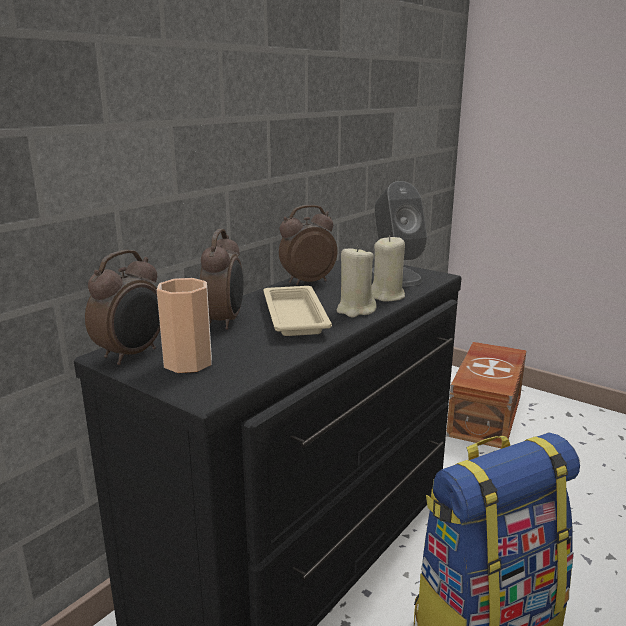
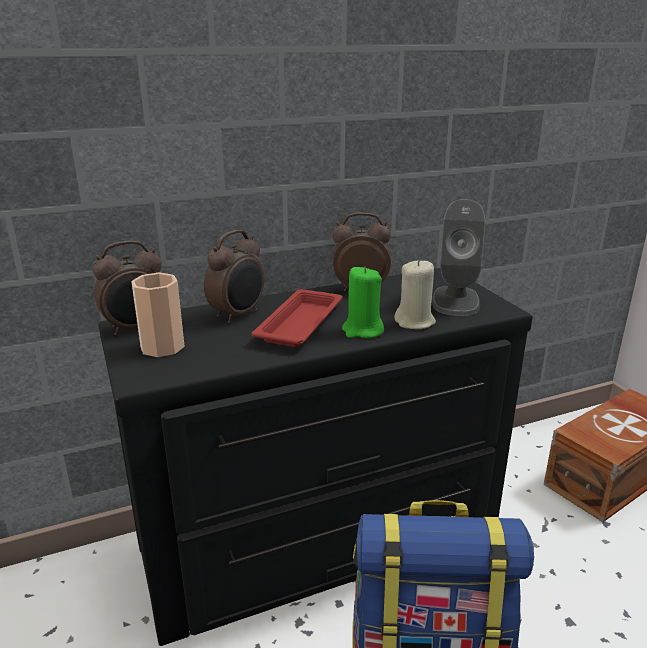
camera: 30 degrees right, 5 degrees up
(294, 316) = (301, 323): beige tray -> red tray
(355, 310) = (362, 330): beige candle -> green candle

